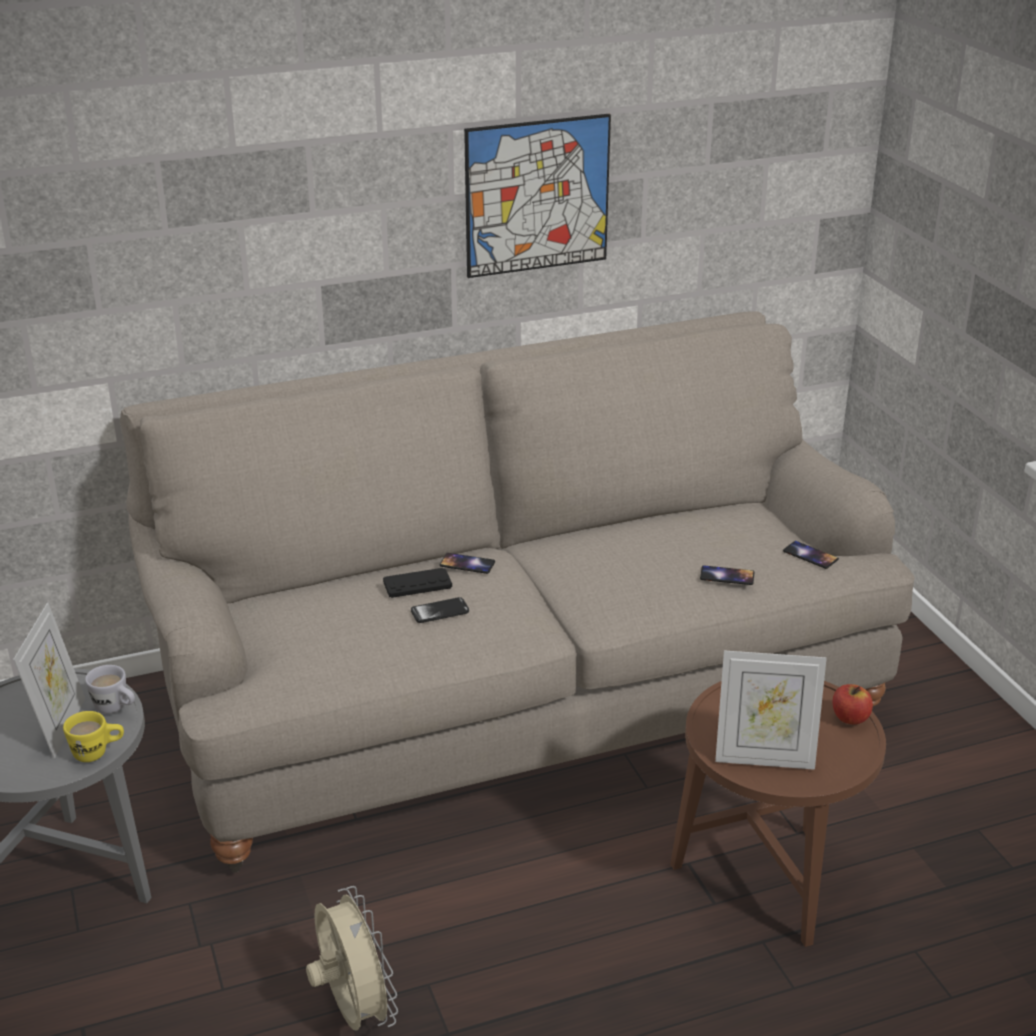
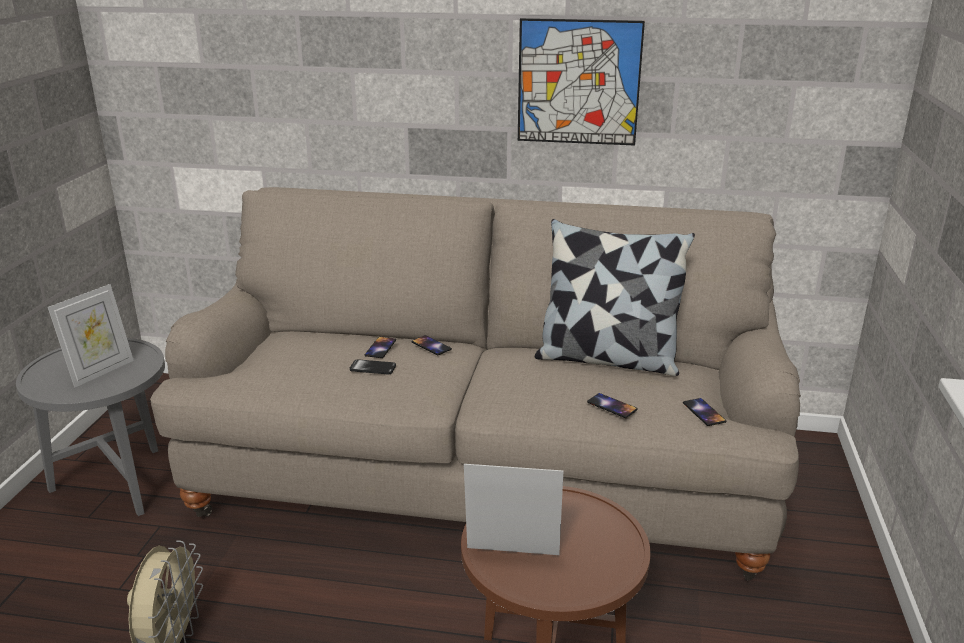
camera: 30 degrees right, 5 degrees down
(98, 753) = (97, 392): yellow mug -> none
(116, 708) = (139, 370): white mug -> none
(417, 584) = (380, 348): black game controller -> phone
(668, 523) = (607, 359): none -> pillow
(764, 759) = (512, 557): picture frame -> picture frame turned 150 degrees clockwise
(850, 718) = (623, 552): apple -> none

